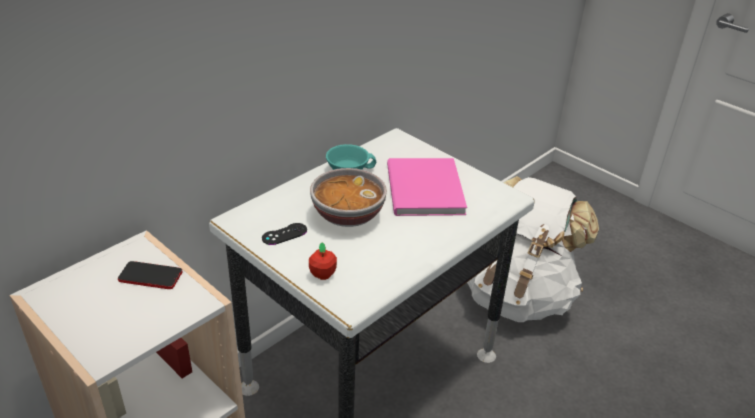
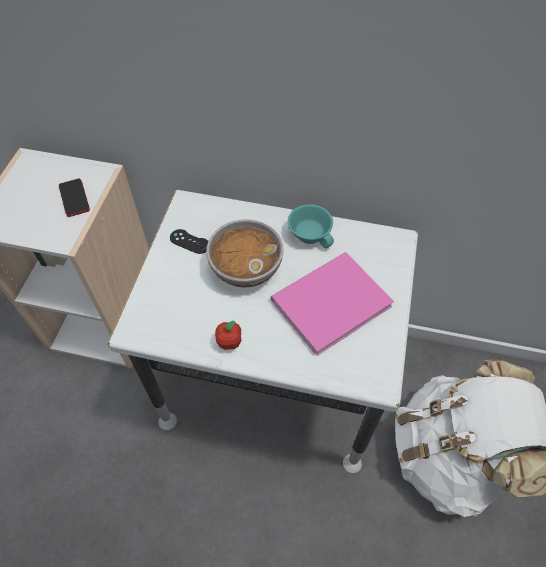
camera: 60 degrees right, 20 degrees up
(322, 274) = (156, 293): apple -> apple (229, 342)

